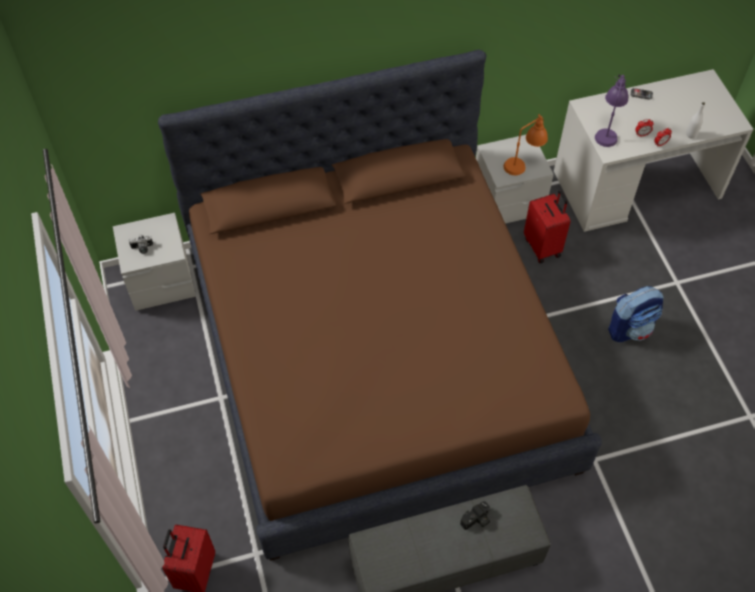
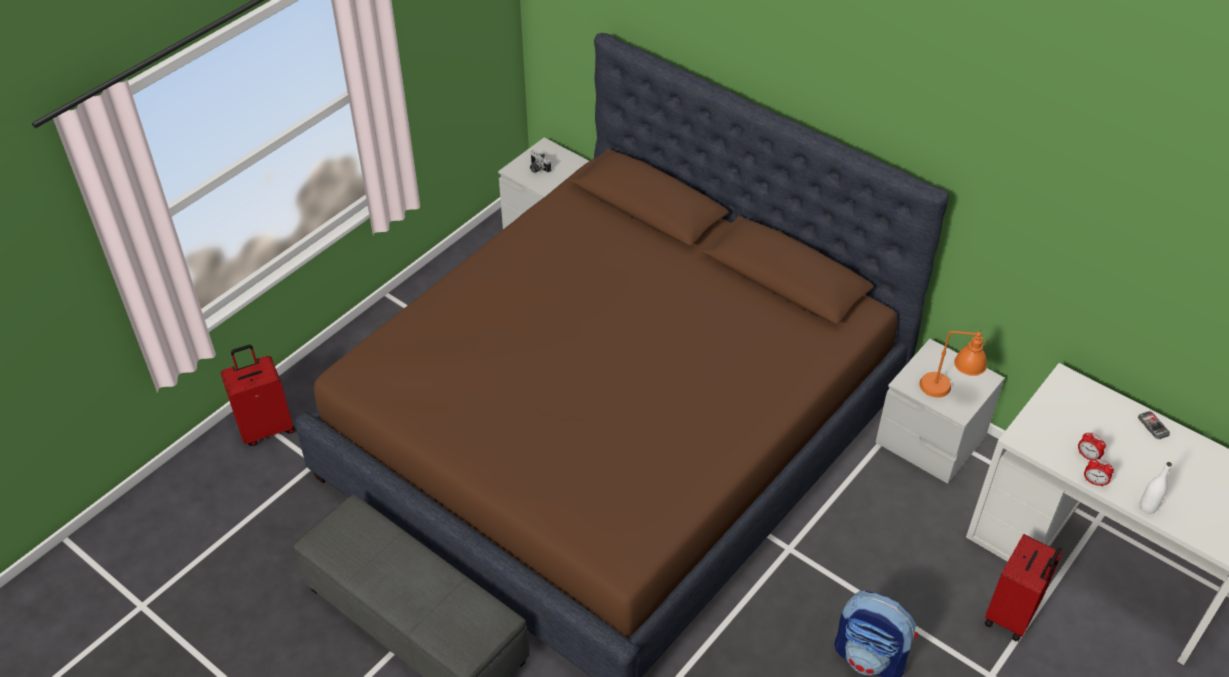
camera: 55 degrees right, 10 degrees down
(476, 520) = (444, 593): camera -> none
(543, 247) = (901, 507): red suitcase -> red suitcase (1013, 615)
(607, 131) = (1053, 420): purple table lamp -> none

